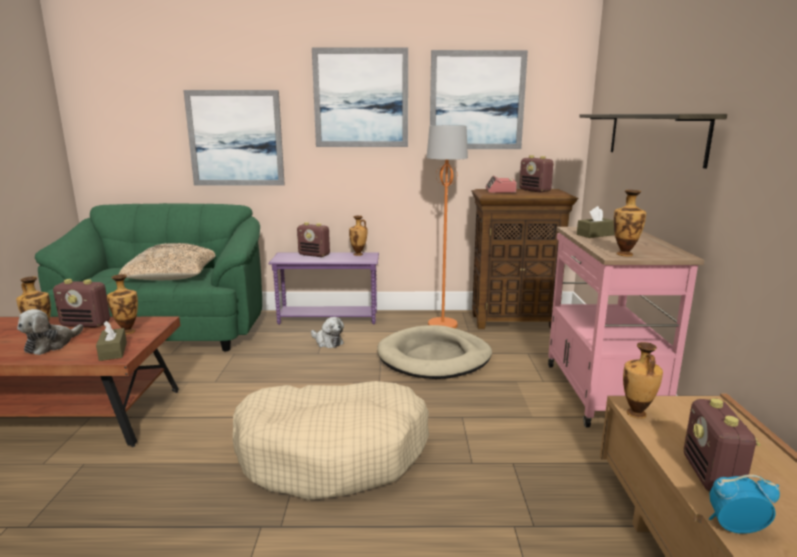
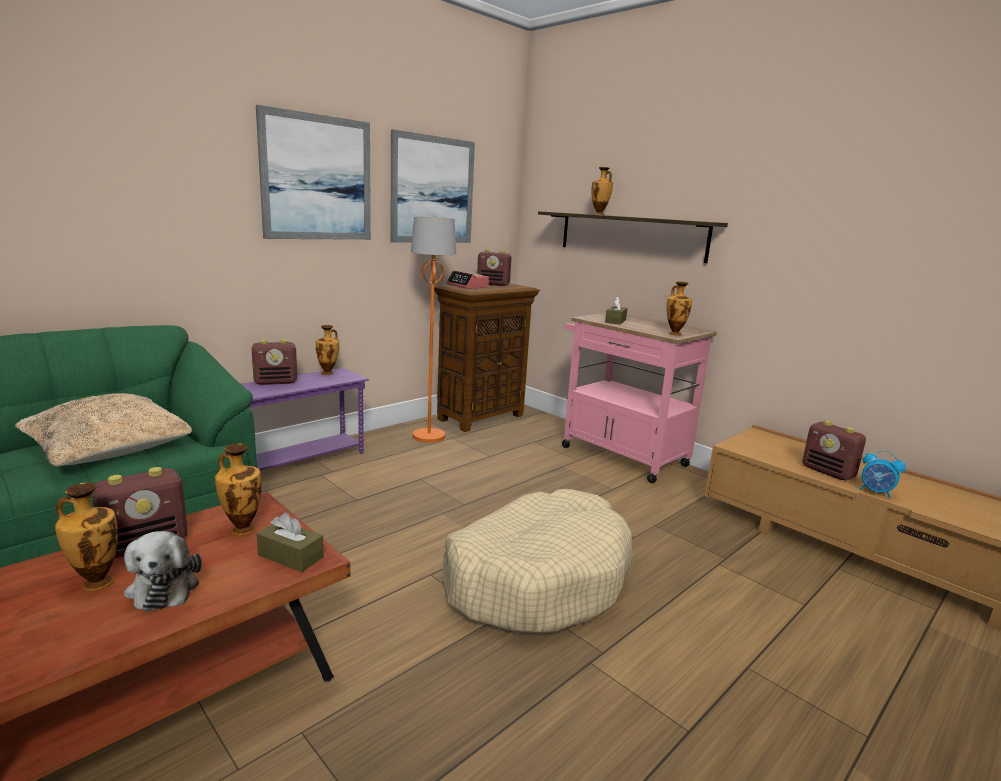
camera: 45 degrees left, 0 degrees up
(235, 138) = (142, 225): picture -> none
(327, 342) = (345, 485): plush toy -> none
(434, 357) = (472, 467): beige dog bed -> none
(636, 414) = (745, 451): vase -> vase (599, 214)
(734, 527) = (876, 492): alarm clock -> alarm clock turned 105 degrees counterclockwise

